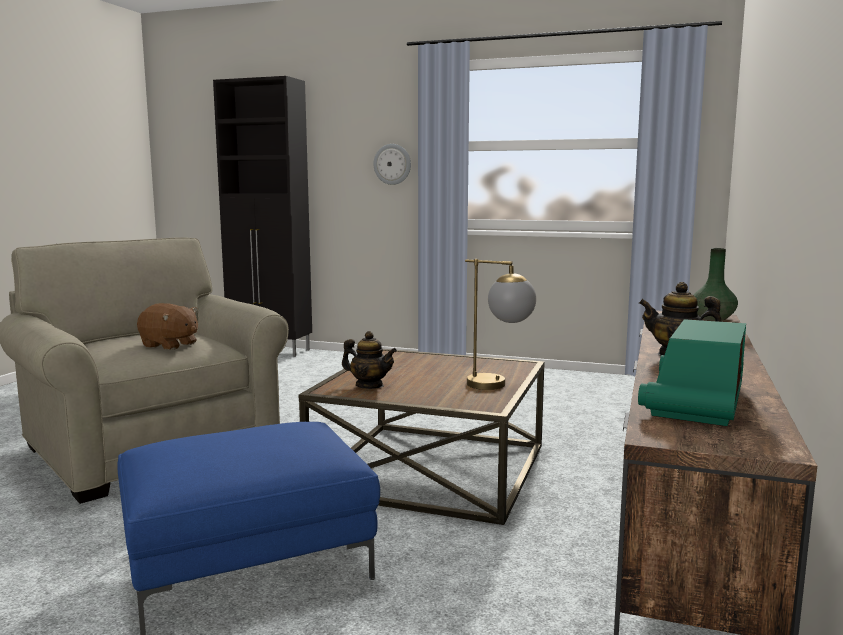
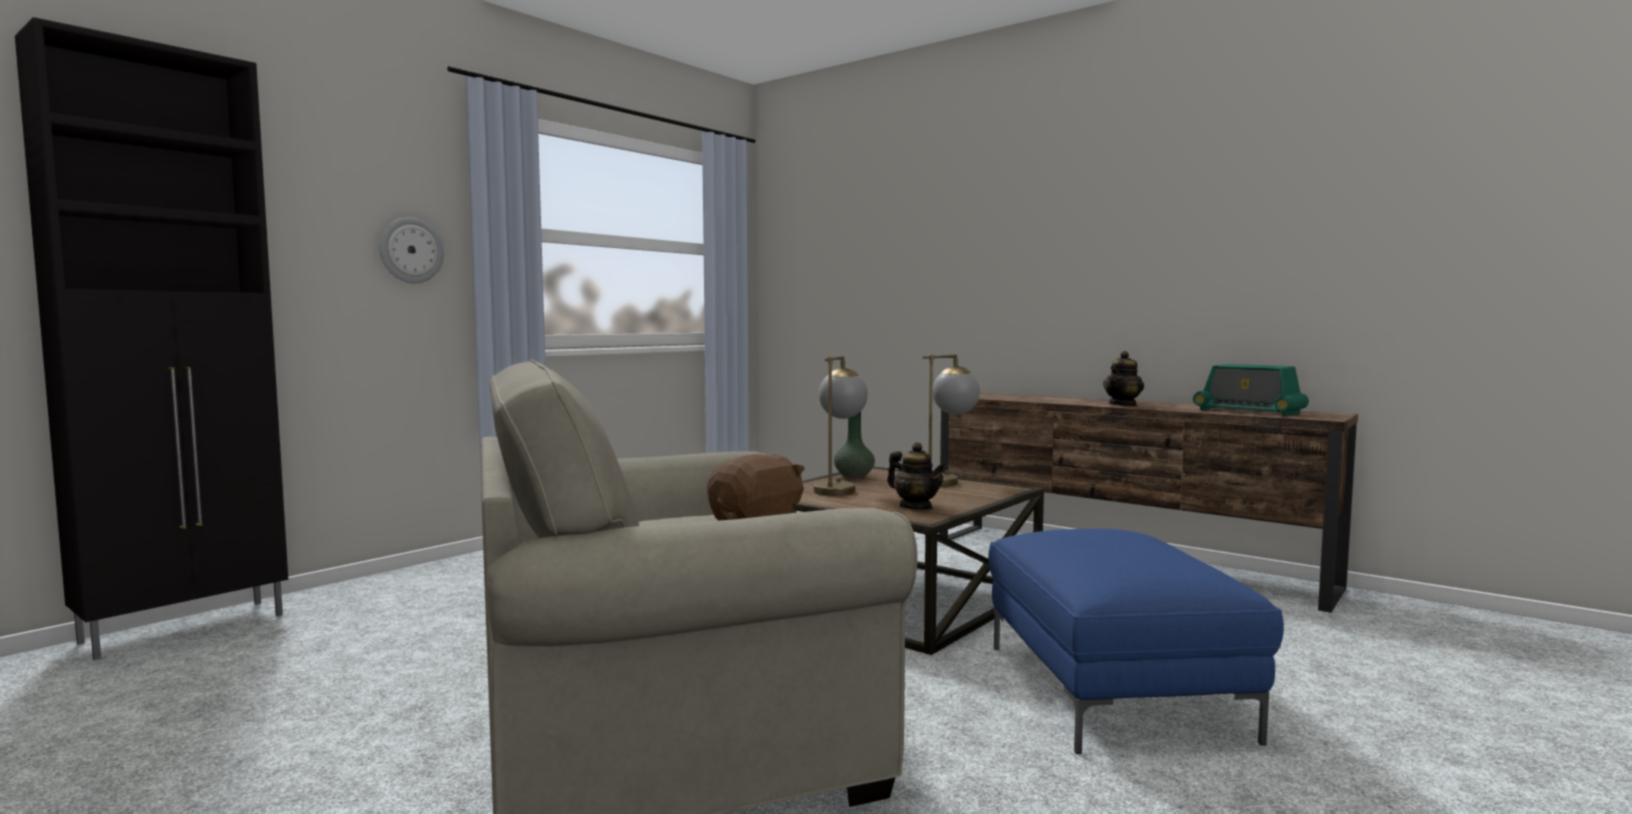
camera: 70 degrees left, 5 degrees down
(369, 386) = (916, 507): teapot -> teapot turned 90 degrees clockwise
(424, 364) = (838, 488): none -> table lamp
(712, 318) = (991, 394): green vase -> green vase (854, 475)

